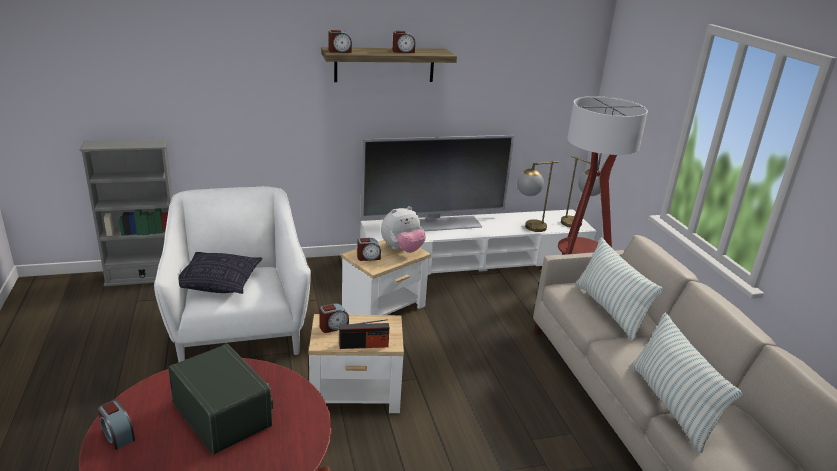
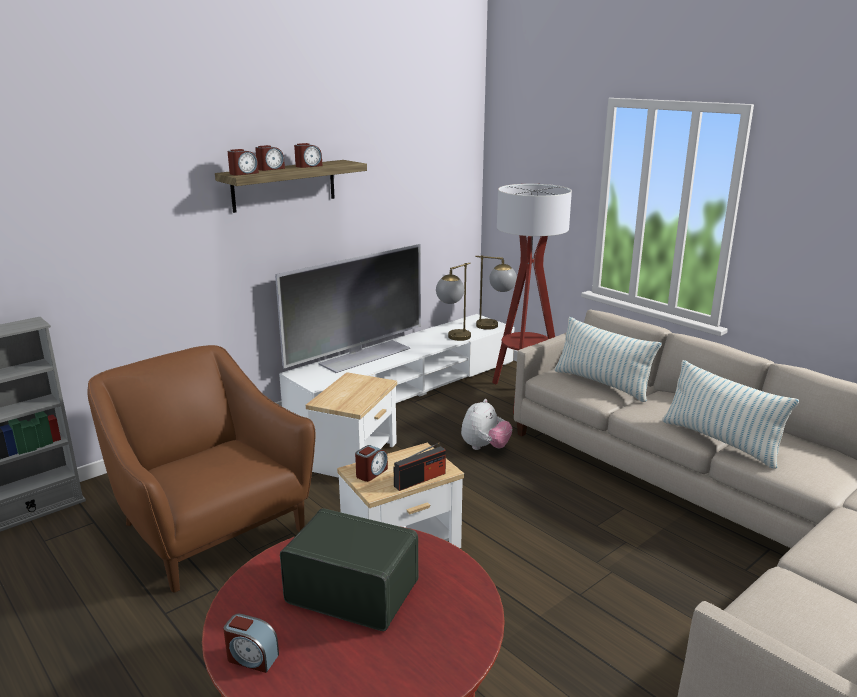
camera: 25 degrees left, 5 degrees down
(219, 283) = (193, 471): pillow -> none
(239, 328) = (210, 528): white armchair -> brown armchair
(368, 257) = (338, 400): alarm clock -> alarm clock (270, 169)
(402, 249) = (366, 384): plush toy -> plush toy (485, 447)

